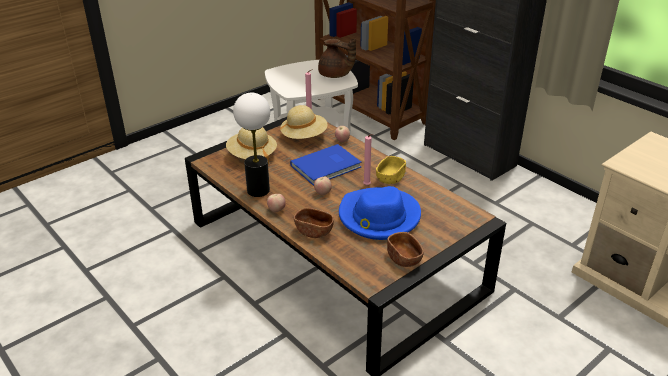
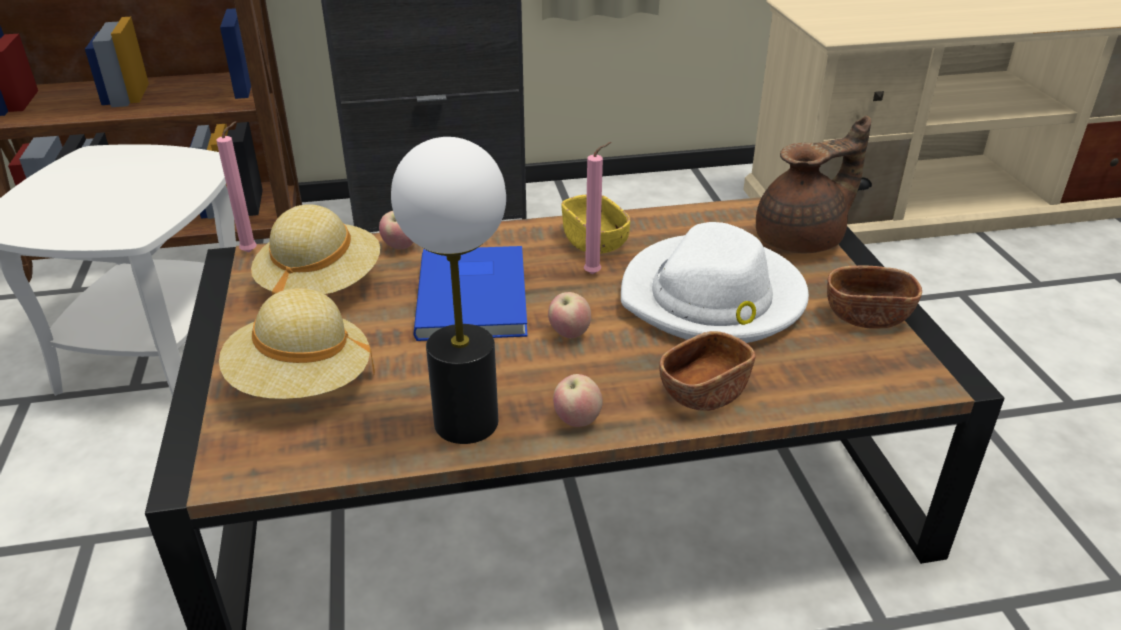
camera: 60 degrees left, 0 degrees up
(335, 75) = (158, 164): brown teapot -> brown teapot (802, 240)
(378, 217) = (713, 297): blue hat -> white hat

